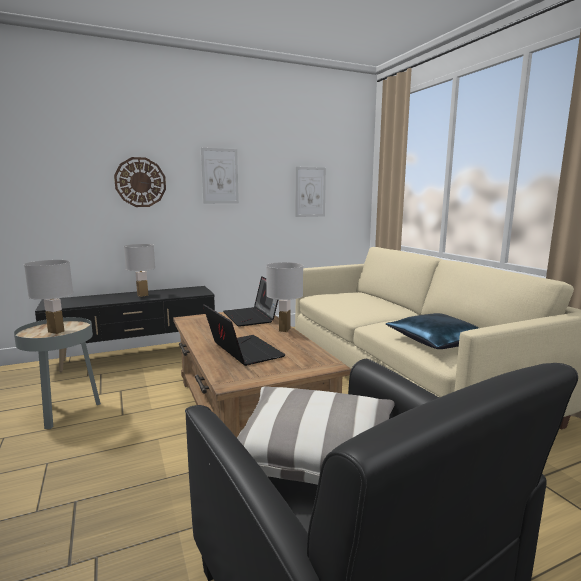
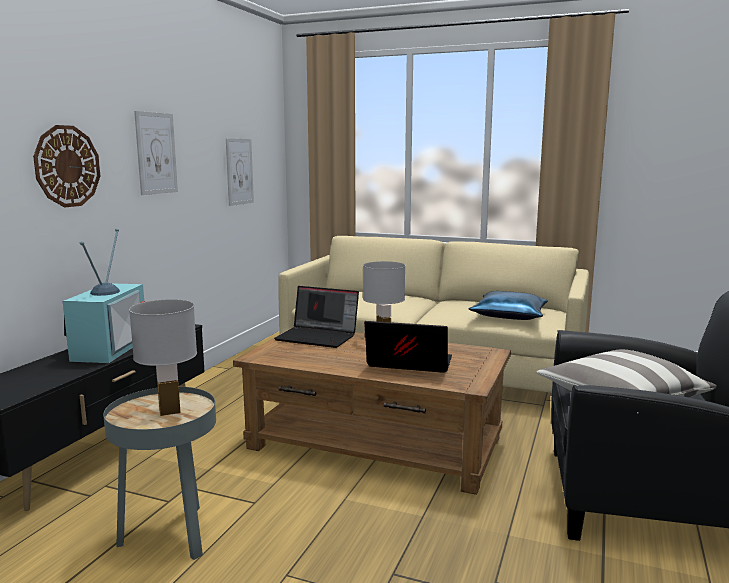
camera: 45 degrees left, 0 degrees up
(143, 295) = (106, 348): white table lamp -> television

